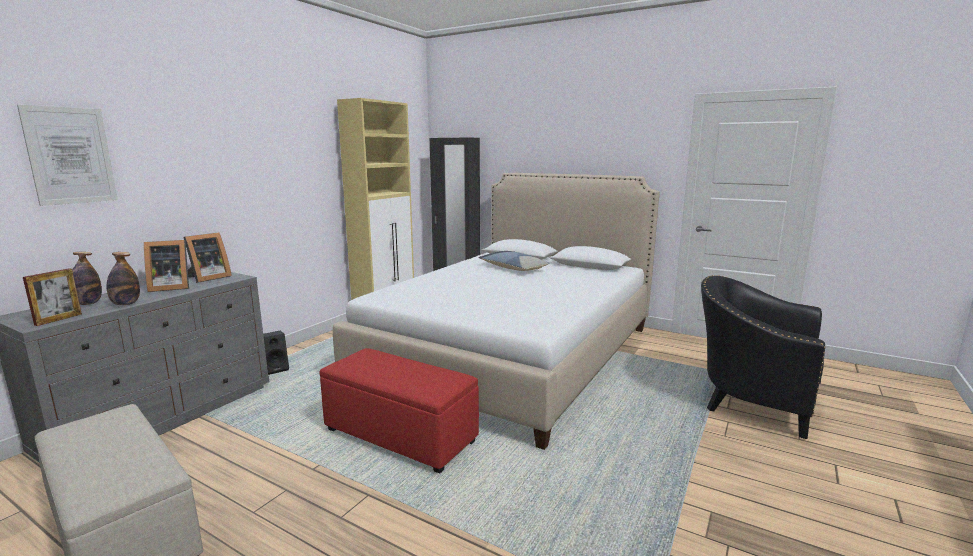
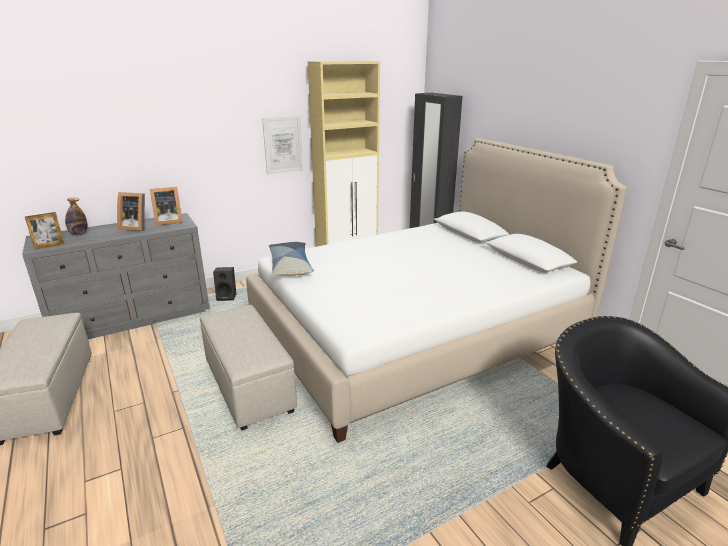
camera: 30 degrees right, 10 degrees up
(70, 156) = (74, 126): picture -> picture (283, 145)
(126, 304) = (95, 239): bottle -> none
(401, 436) = (249, 386): red ottoman -> beige ottoman
(513, 268) = (440, 248): pillow -> pillow (290, 266)

